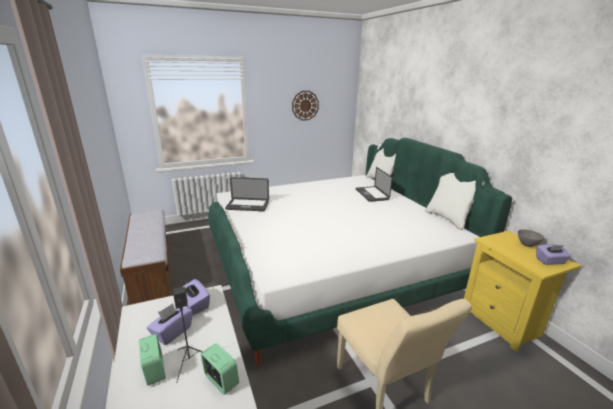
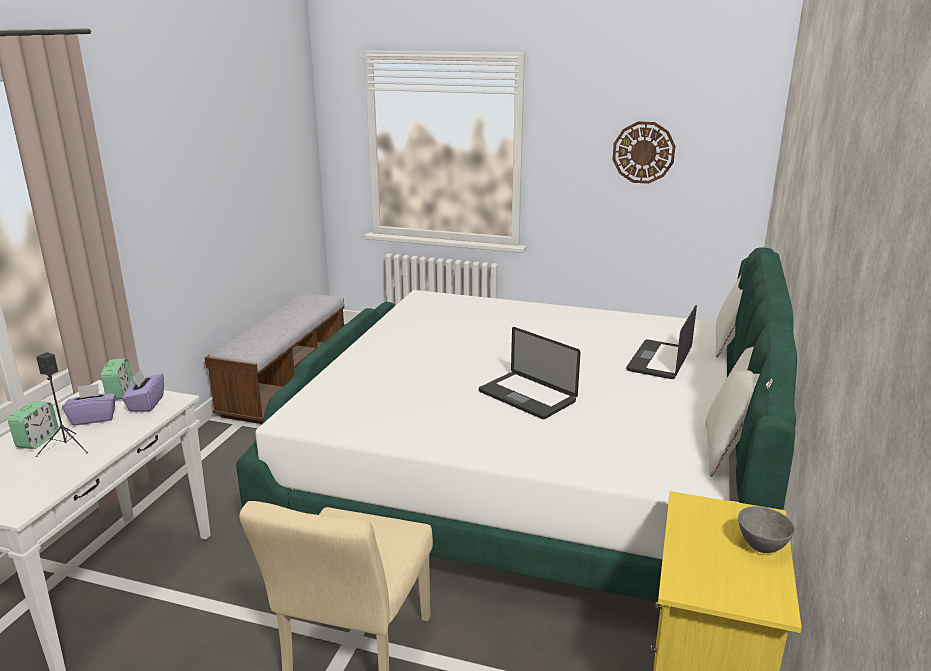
camera: 40 degrees right, 0 degrees up
(221, 380) = (61, 472): alarm clock -> alarm clock (120, 393)
(247, 206) = (420, 319): laptop -> laptop (527, 397)
(550, 261) = (740, 588): purple tissue box -> none

